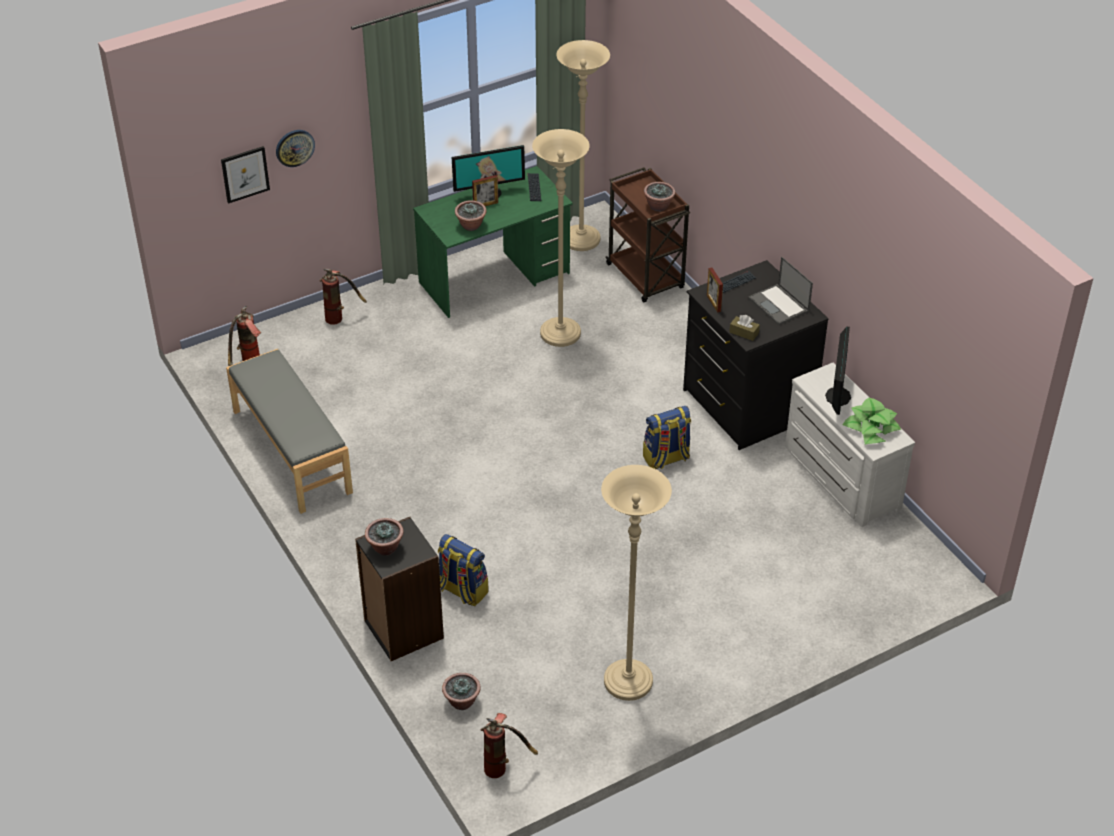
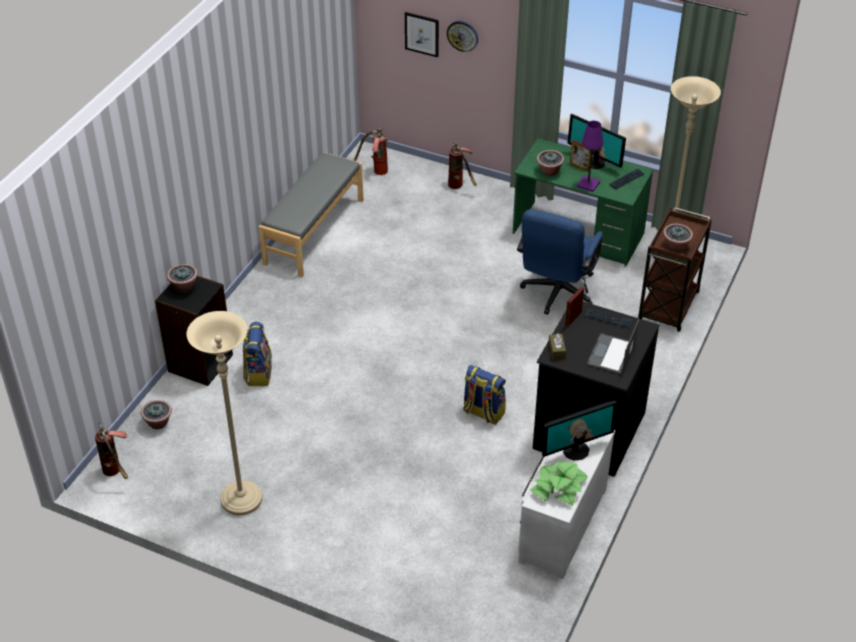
camera: 55 degrees right, 0 degrees up
(515, 213) = (588, 184): none -> purple table lamp
(560, 334) = (556, 294): beige floor lamp -> blue office chair

